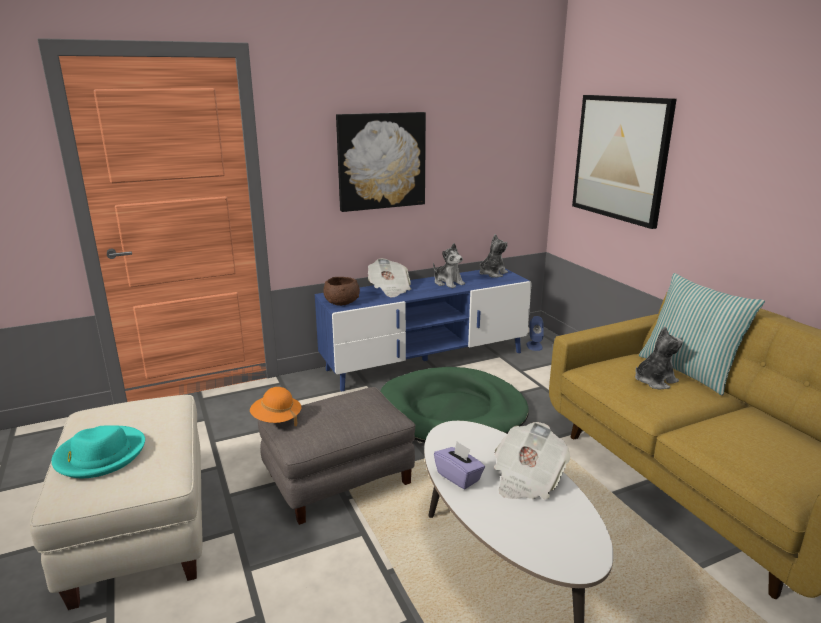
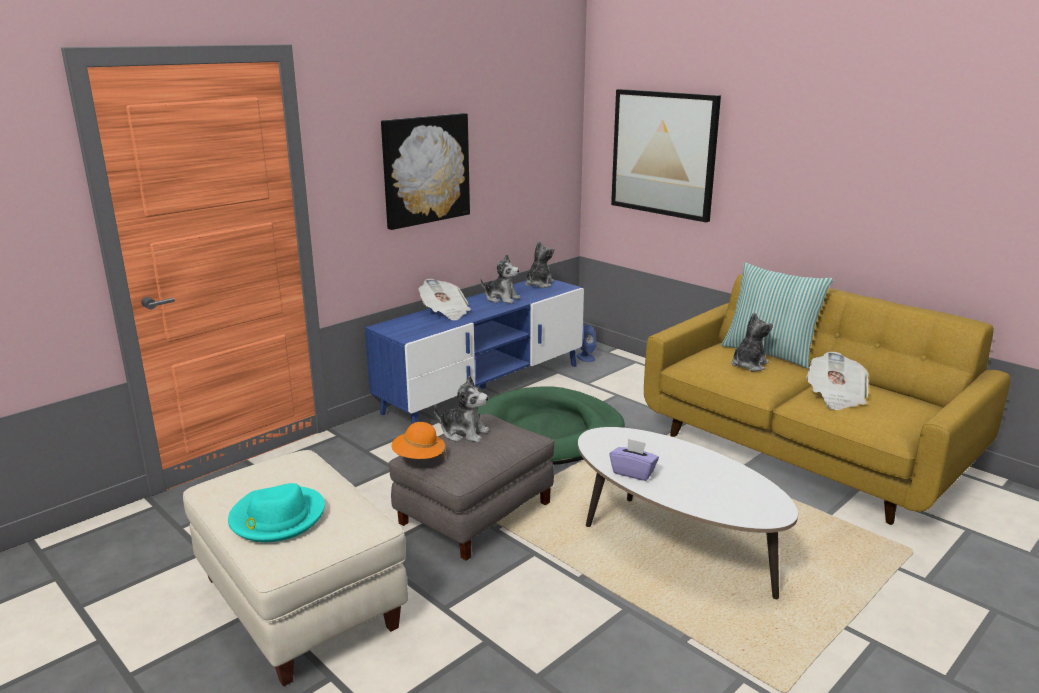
camera: 20 degrees left, 0 degrees up
(332, 403) = (464, 433): none -> plush toy
(341, 302) = (405, 331): brown bowl -> none
(526, 479) = (691, 463): newspaper -> newspaper (835, 397)

